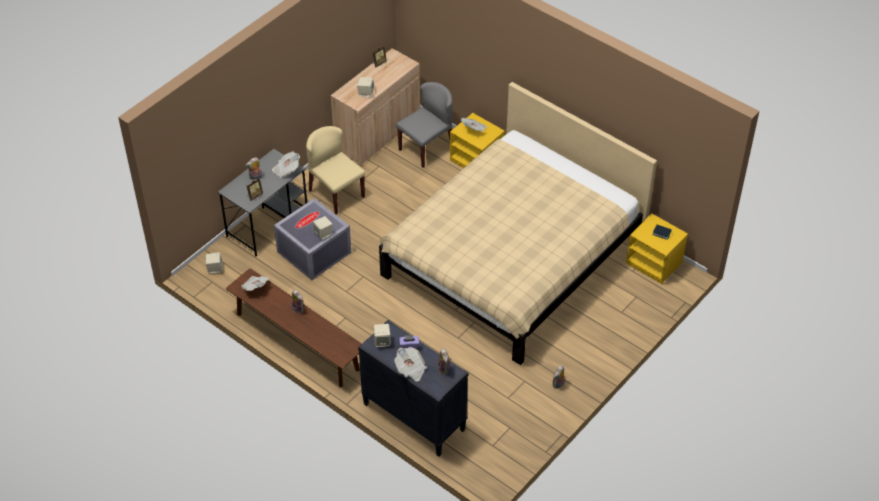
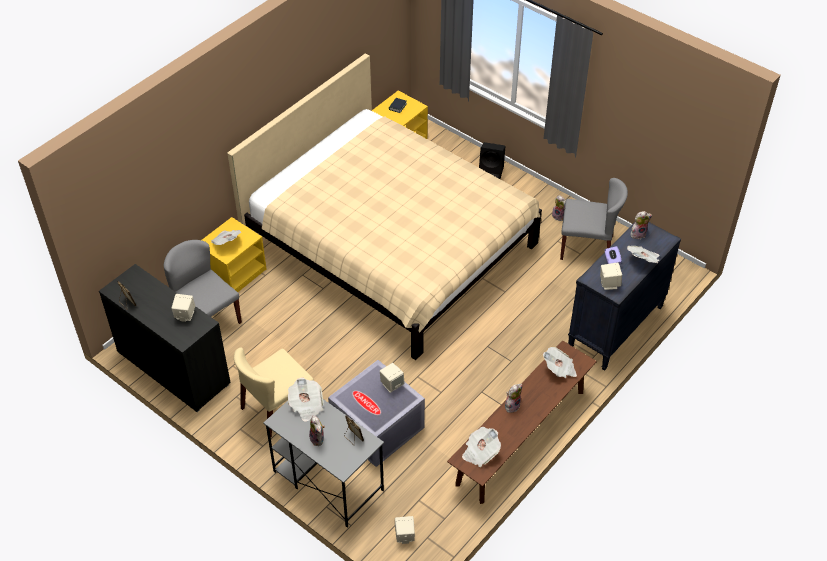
camera: 90 degrees left, 0 degrees up
(334, 342) = (559, 369): none -> newspaper
(378, 134) = (173, 368): beige cabinet -> black cabinet
(516, 404) = (587, 247): none -> grey chair
(618, 334) = (491, 172): none -> black speaker

